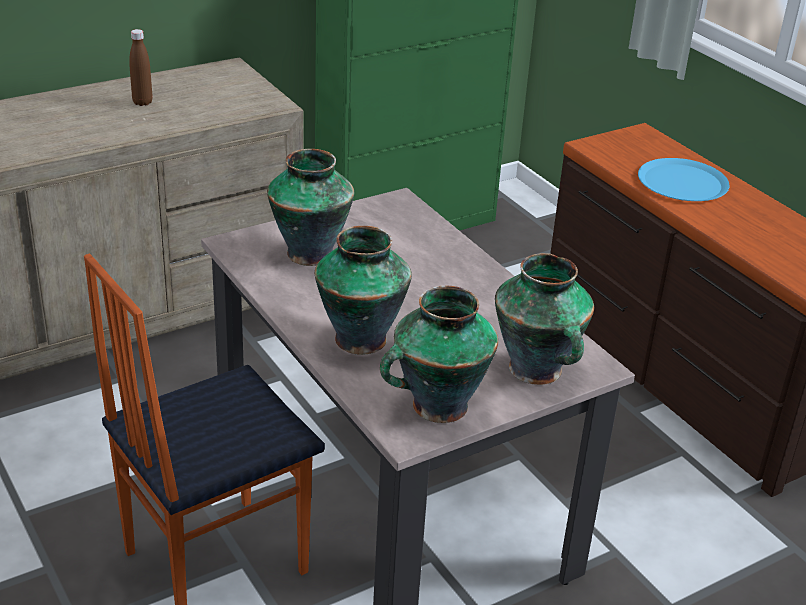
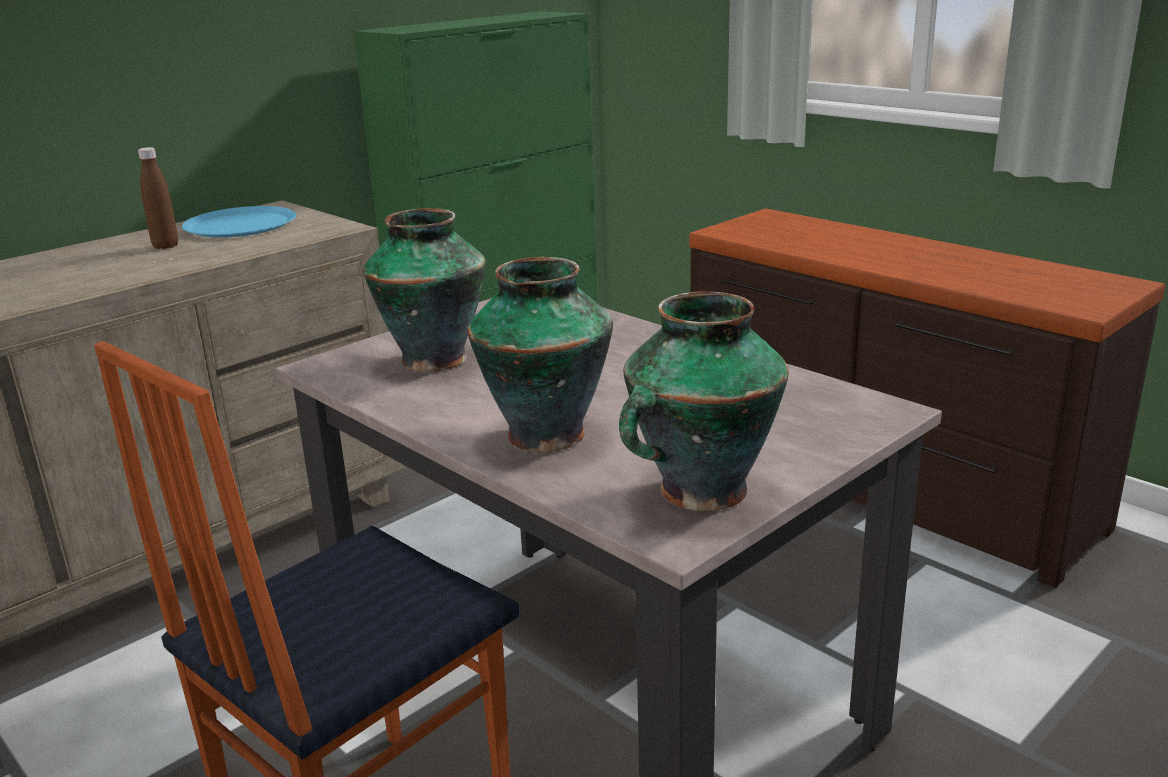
camera: 10 degrees left, 10 degrees down
(536, 371) = (811, 428): vase -> none
(682, 182) = (843, 244): blue plate -> blue plate (240, 224)

